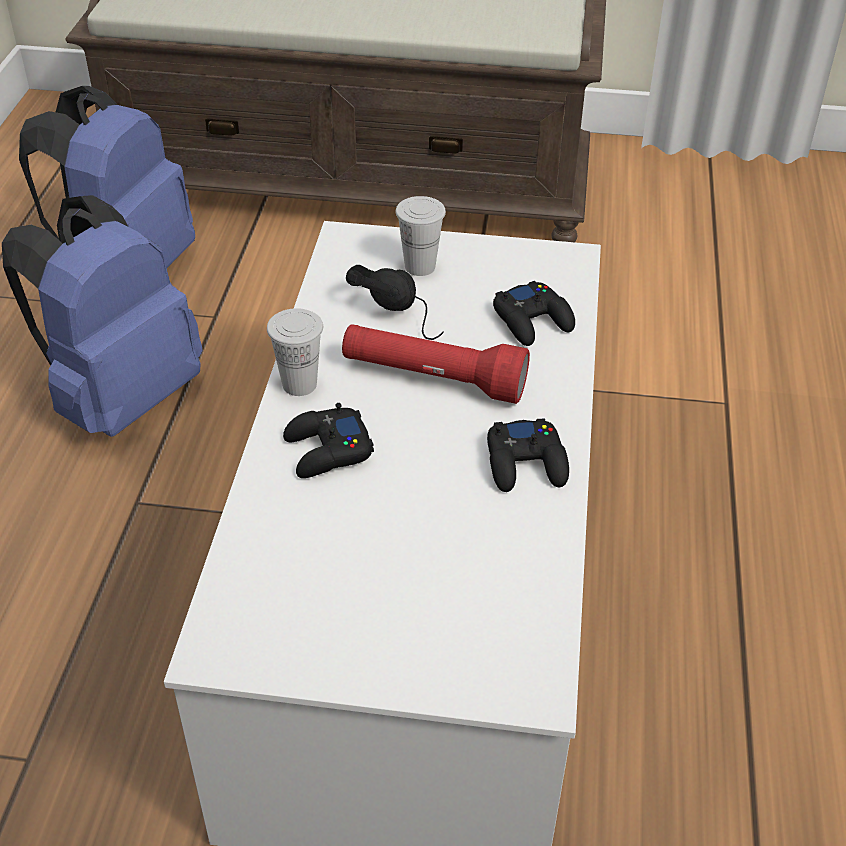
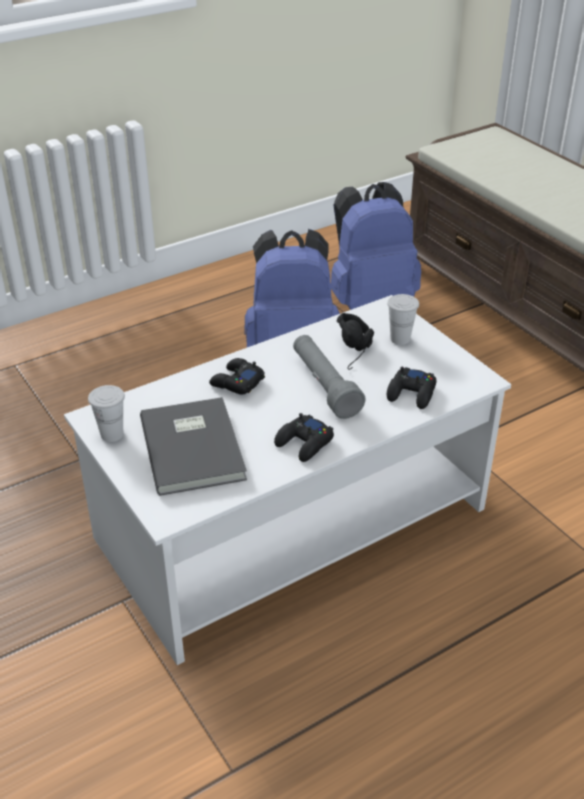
camera: 50 degrees right, 5 degrees down
(299, 384) = (268, 352): white cup -> white cup (112, 434)
(417, 572) = (195, 447): none -> grey book
(433, 379) = (324, 386): red flashlight -> grey flashlight

